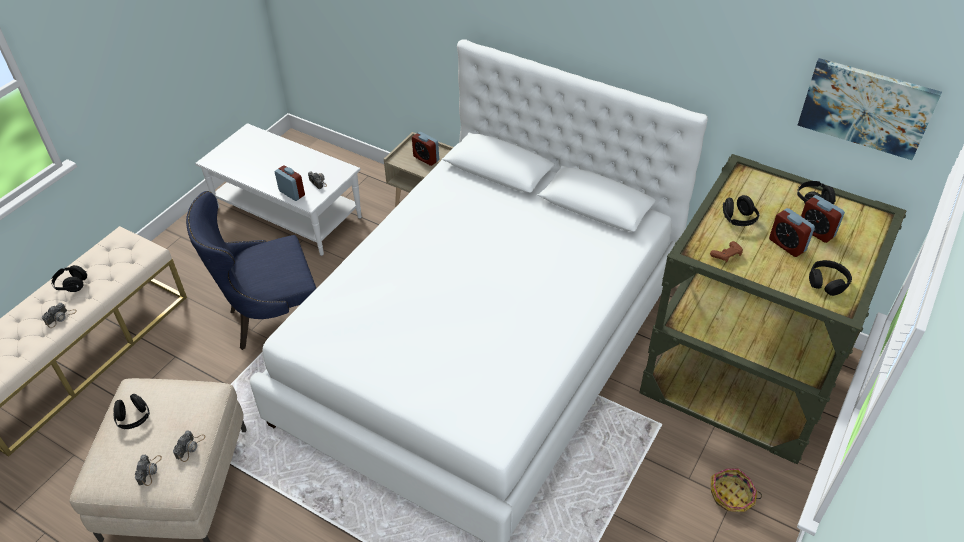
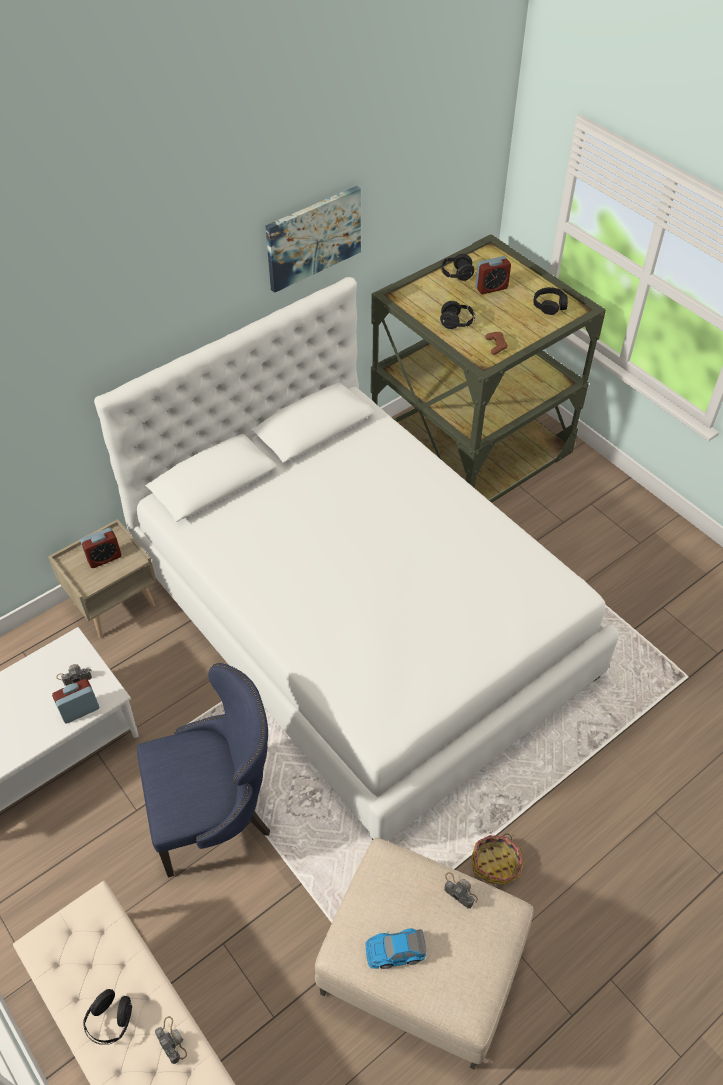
camera: 70 degrees left, 5 degrees up
(134, 418) = (395, 951): black headphones -> toy car
(150, 470) = (478, 939): camera -> none
(272, 319) = (216, 815): blue chair -> blue chair turned 105 degrees counterclockwise
(732, 496) = (588, 502): basket -> basket (496, 863)
(787, 245) = (499, 309): alarm clock -> none
(866, 107) = (447, 178): picture -> picture (313, 238)

